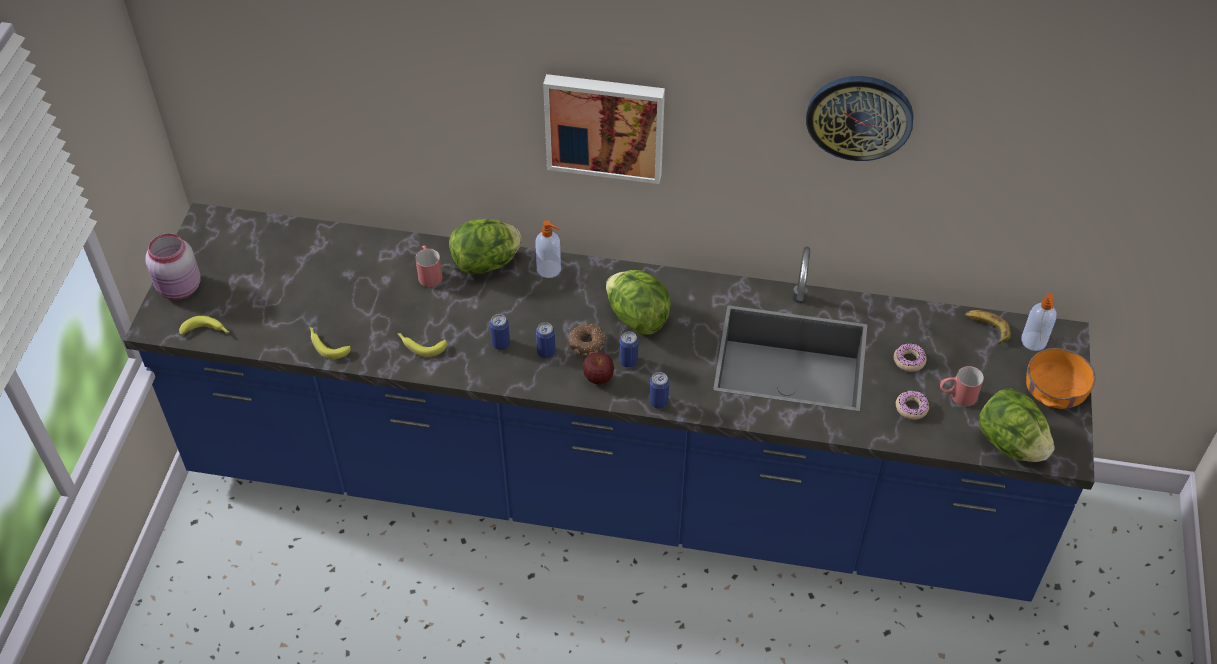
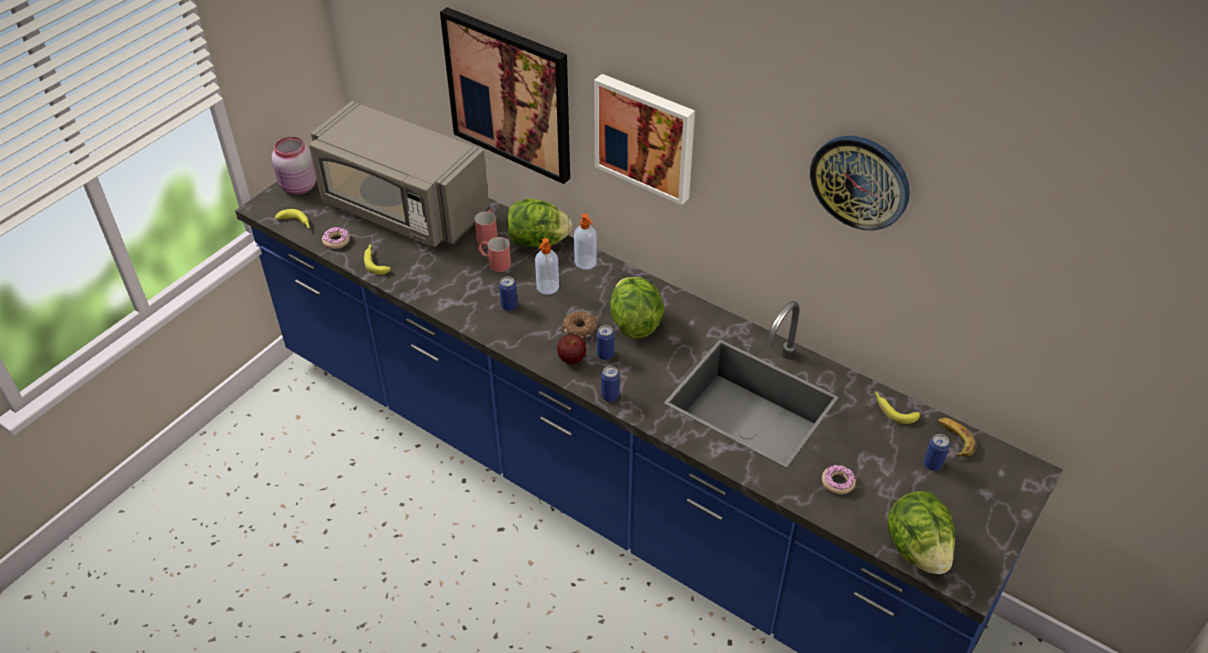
camera: 25 degrees right, 5 degrees down
(317, 274) = (403, 209): none -> grey microwave
(420, 345) = (446, 286): banana -> banana (893, 410)
(423, 117) = (509, 94): none -> picture
(546, 352) = (541, 325): can -> can (932, 464)
(909, 360) = (860, 441): donut -> donut (336, 241)
(957, 396) = (888, 488): red mug -> red mug (495, 263)
(1033, 342) = (994, 467): soap dispenser -> soap dispenser (547, 287)
(1054, 391) = (991, 518): orange bowl -> none

